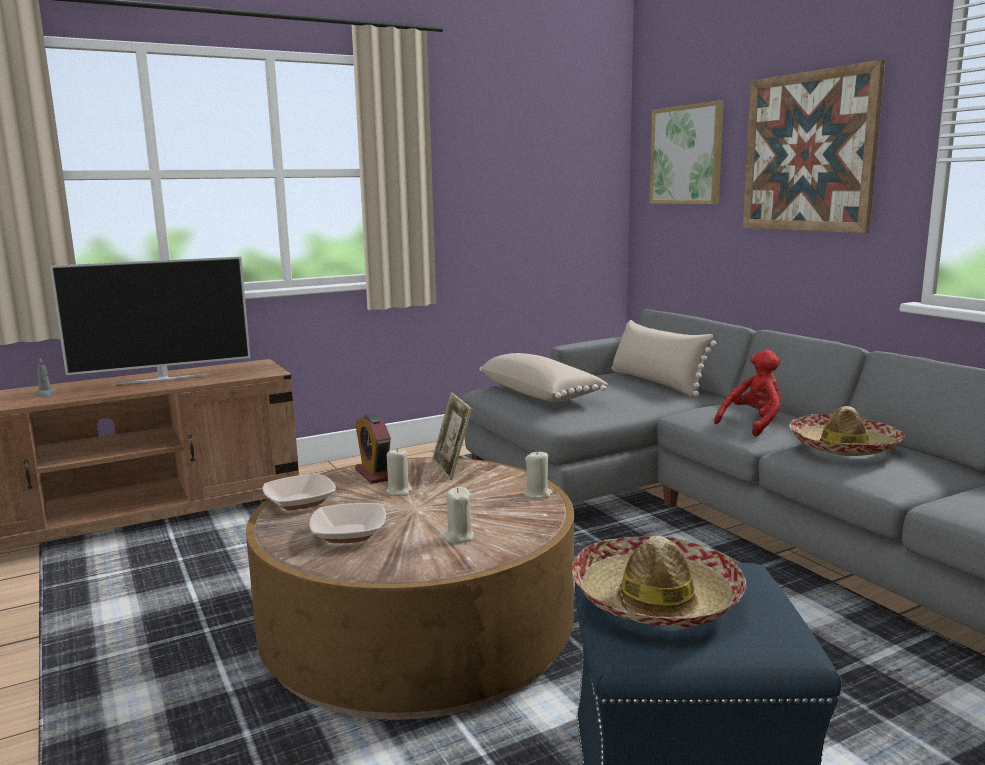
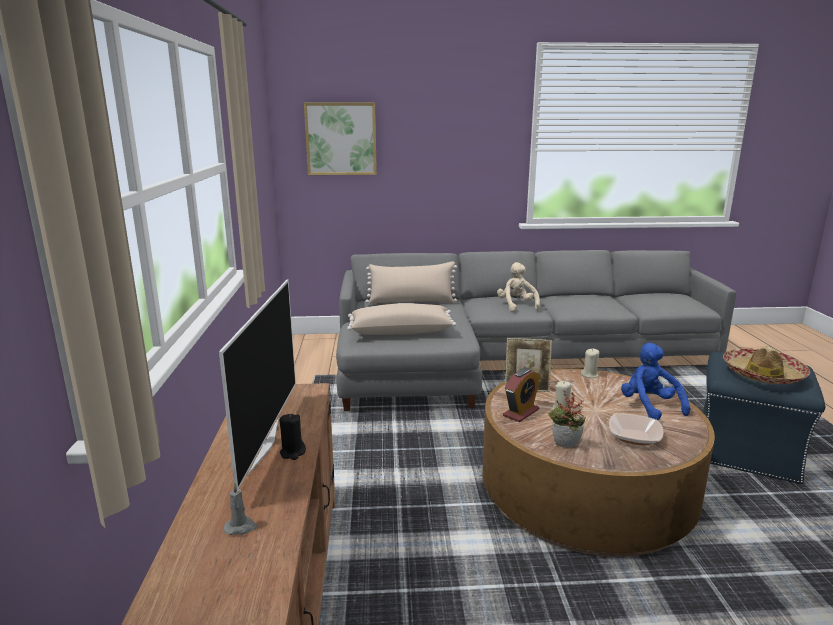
camera: 65 degrees left, 5 degrees up
(151, 386) = (292, 452): none -> black candle
(300, 502) = (564, 446): bowl -> potted plant
(375, 474) = (521, 413): alarm clock -> alarm clock turned 45 degrees counterclockwise
(458, 537) = (649, 406): beige candle -> blue plush toy
(753, 424) = (516, 306): red plush toy -> beige plush toy
(808, 152) = (449, 141): picture -> none
(844, 446) = (574, 301): hat -> none

